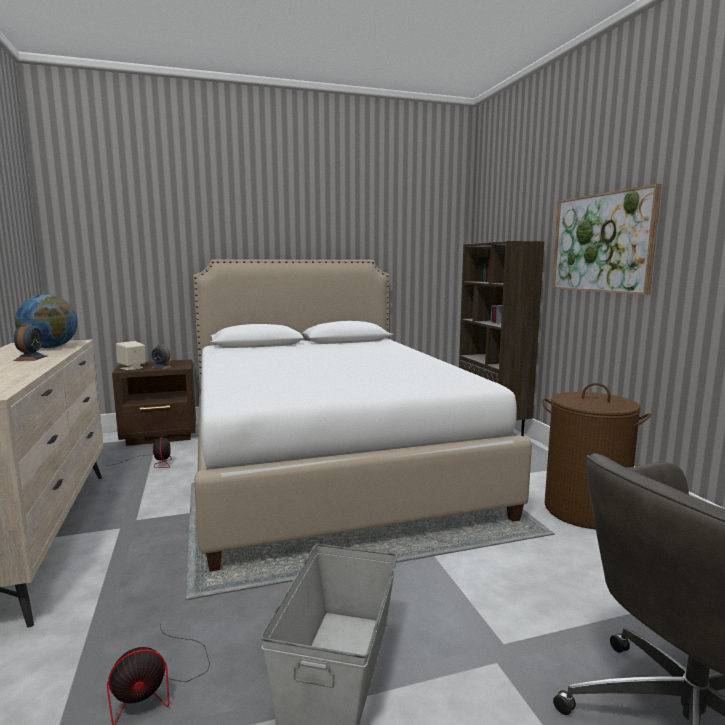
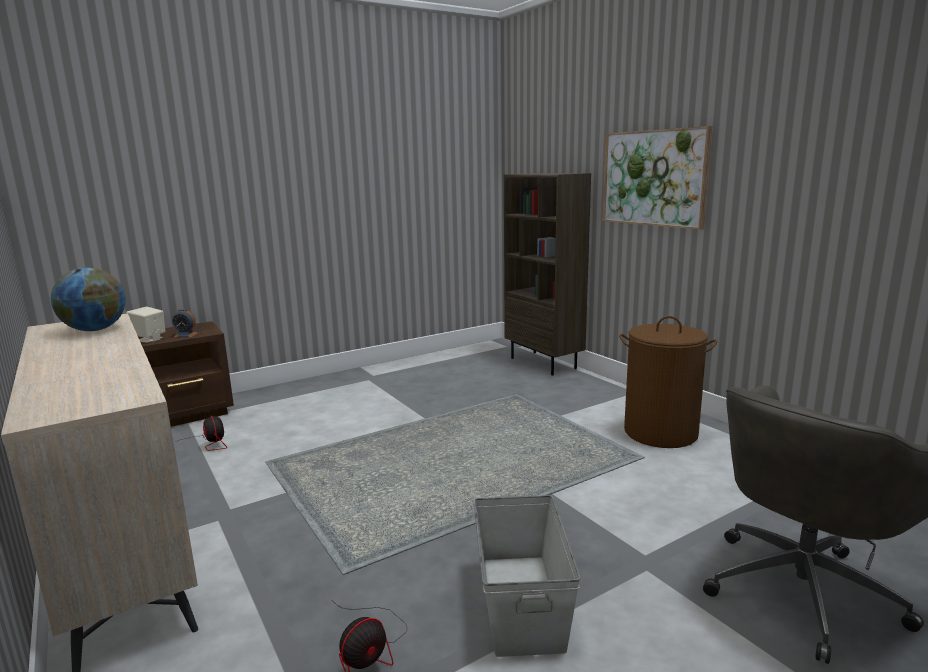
camera: 15 degrees left, 5 degrees up
(30, 358) = (97, 347): alarm clock -> none
(326, 462) = (398, 419): white bed -> none

